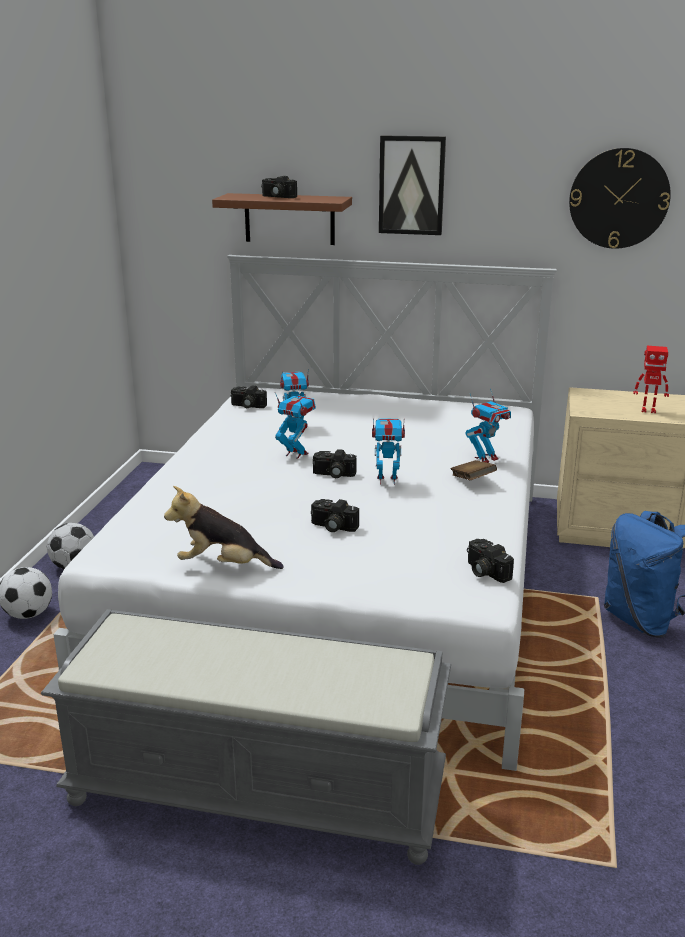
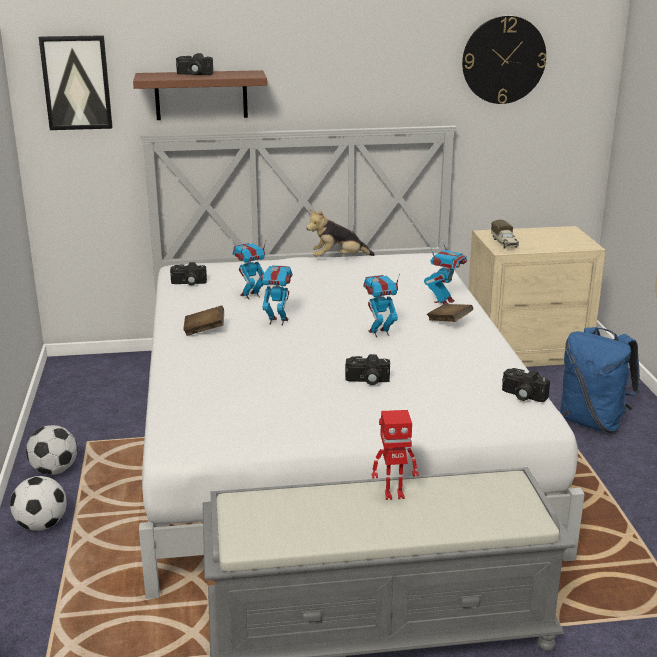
camera: 20 degrees left, 0 degrees up
(221, 453) = (204, 330): none -> brown book
(223, 565) = (301, 431): plush toy -> plush toy (338, 259)
(333, 474) = (328, 335): camera -> none
(411, 185) = (320, 56): picture -> picture (76, 83)
(593, 405) = (504, 243): none -> toy truck
(648, 410) = (551, 242): toy robot -> toy robot (394, 494)

